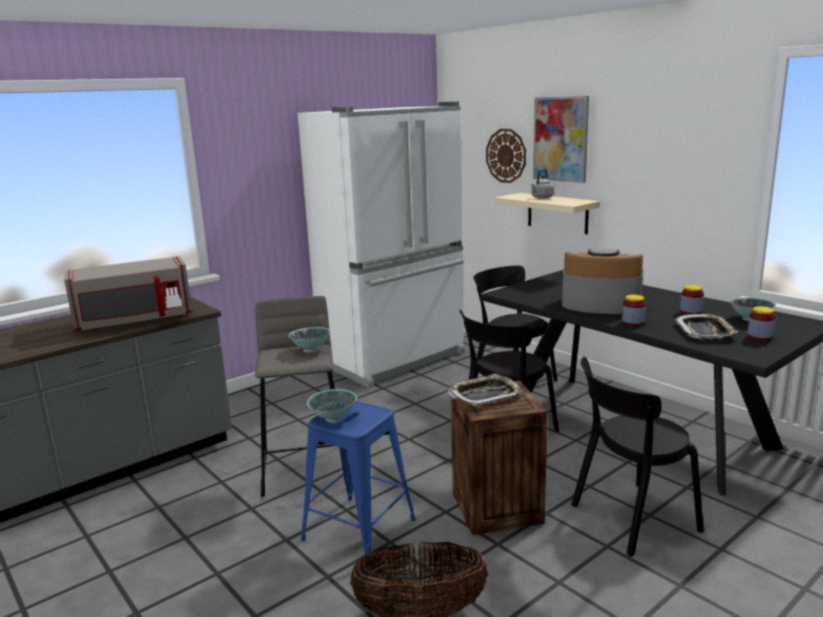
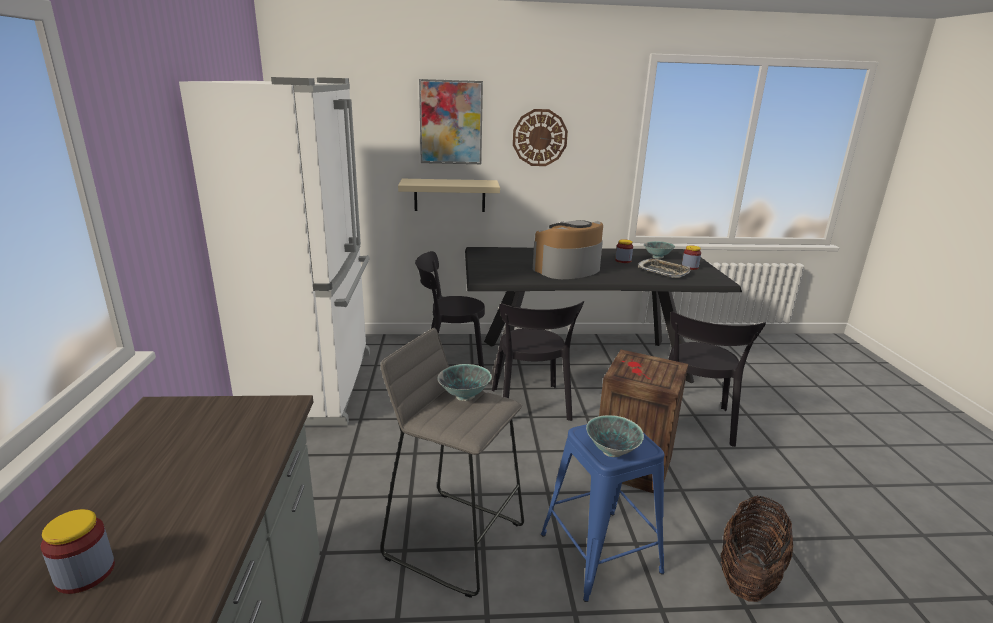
camera: 55 degrees left, 5 degrees up
(134, 320) = (217, 469): grey microwave -> none
(485, 395) = (634, 371): tray -> none
(506, 155) = (380, 140): wall clock -> wall clock (539, 137)
(541, 198) = (443, 181): grey kettle -> none
(633, 323) = (620, 277): jar -> jar (85, 573)

